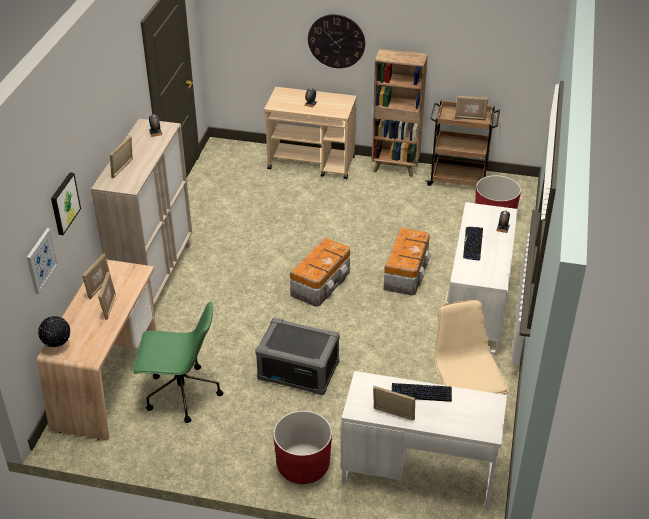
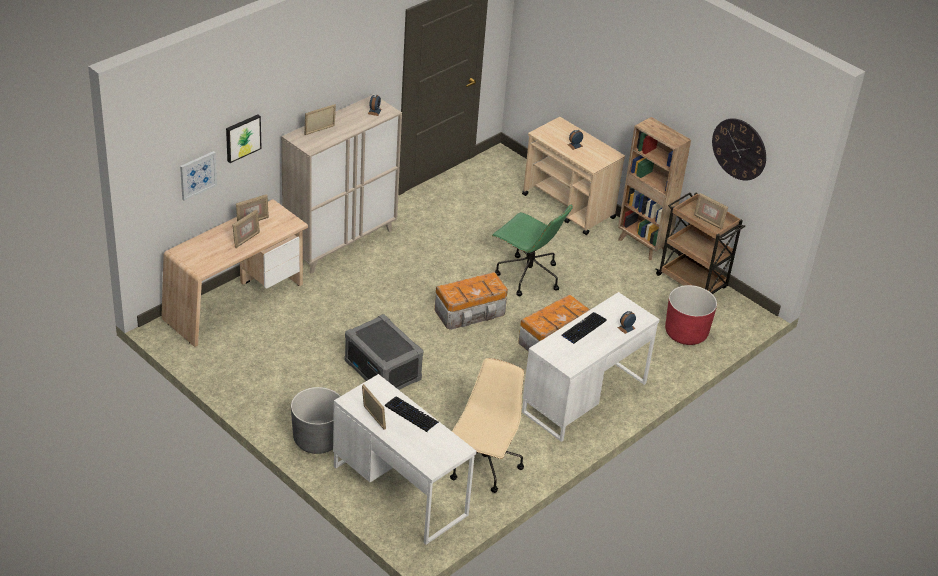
camera: 30 degrees right, 0 degrees up
(57, 346) = (185, 250): globe -> none
(181, 394) = (277, 342): green office chair -> green office chair (527, 276)
(303, 466) = (317, 439): red planter -> grey planter
(336, 41) = (618, 93): wall clock -> wall clock (739, 149)

